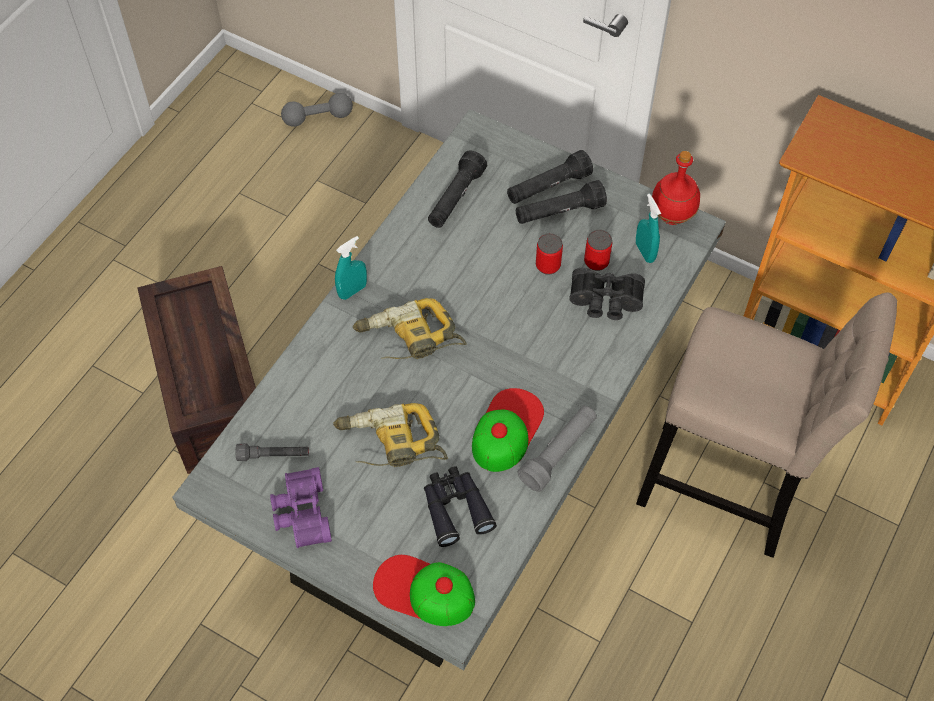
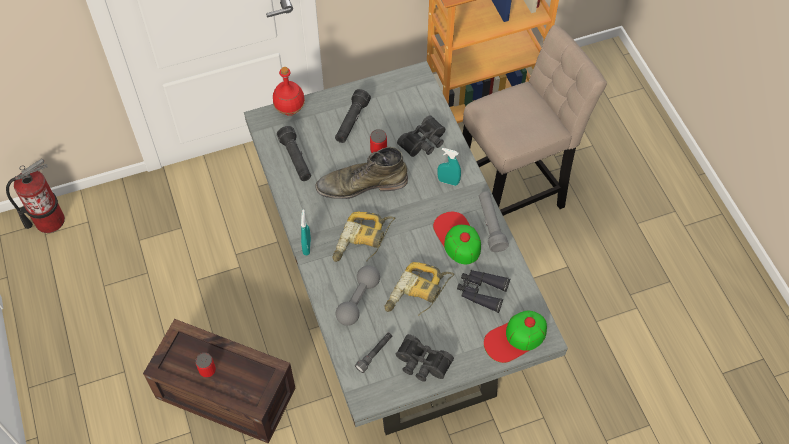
camera: 50 degrees left, 0 degrees up
(269, 94) = (49, 220): none -> fire extinguisher
(300, 513) = (421, 364): purple binoculars -> black binoculars
(318, 118) = (95, 208): grey dumbbell -> grey dumbbell (358, 300)
(484, 283) = (361, 184): none -> green boot
(548, 187) = (331, 115): black flashlight -> none
(596, 261) = (397, 129): can -> can (207, 370)
(645, 252) = (411, 105): turquoise spray bottle -> turquoise spray bottle (448, 181)
(672, 216) = (402, 79): red bottle -> red bottle (290, 109)

